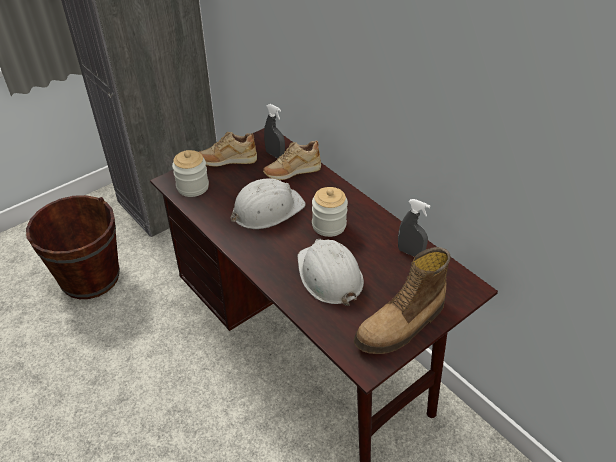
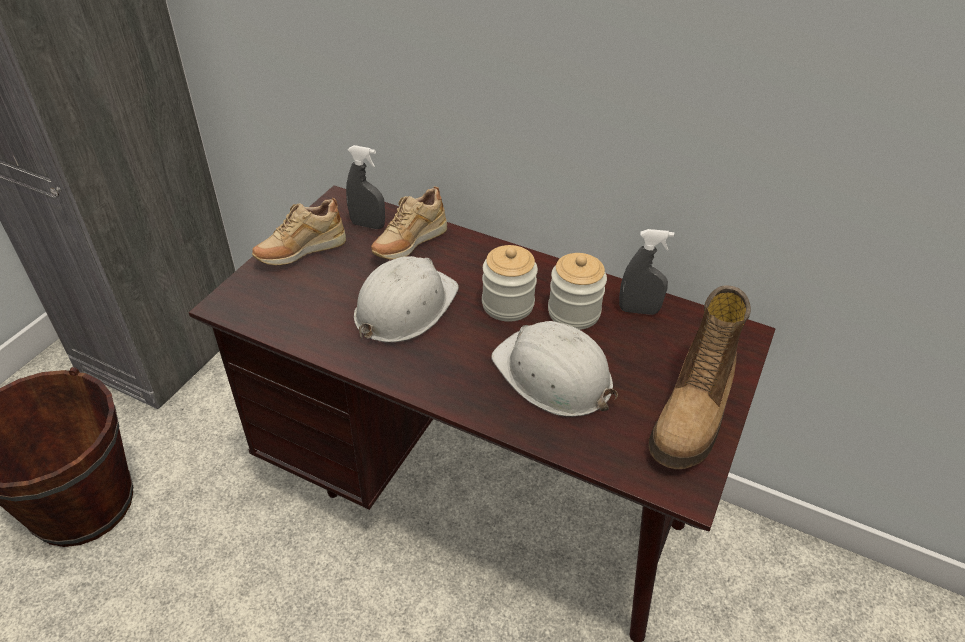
camera: 25 degrees left, 0 degrees up
(193, 187) = (268, 304): jar -> jar (573, 312)

